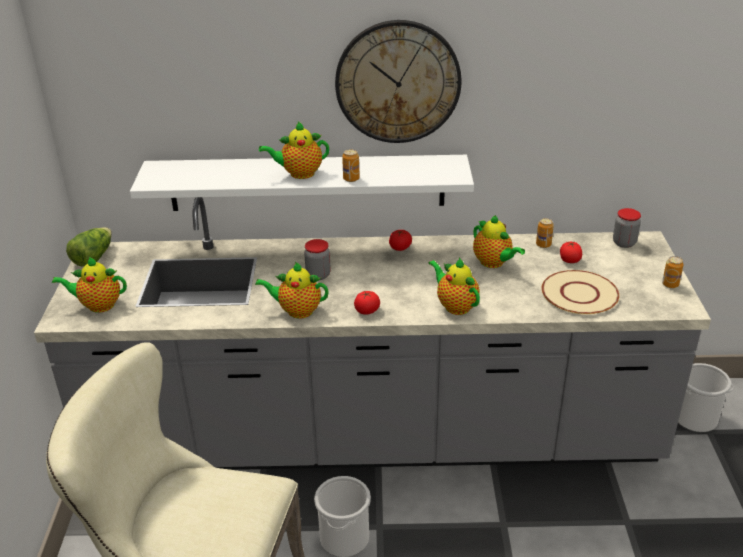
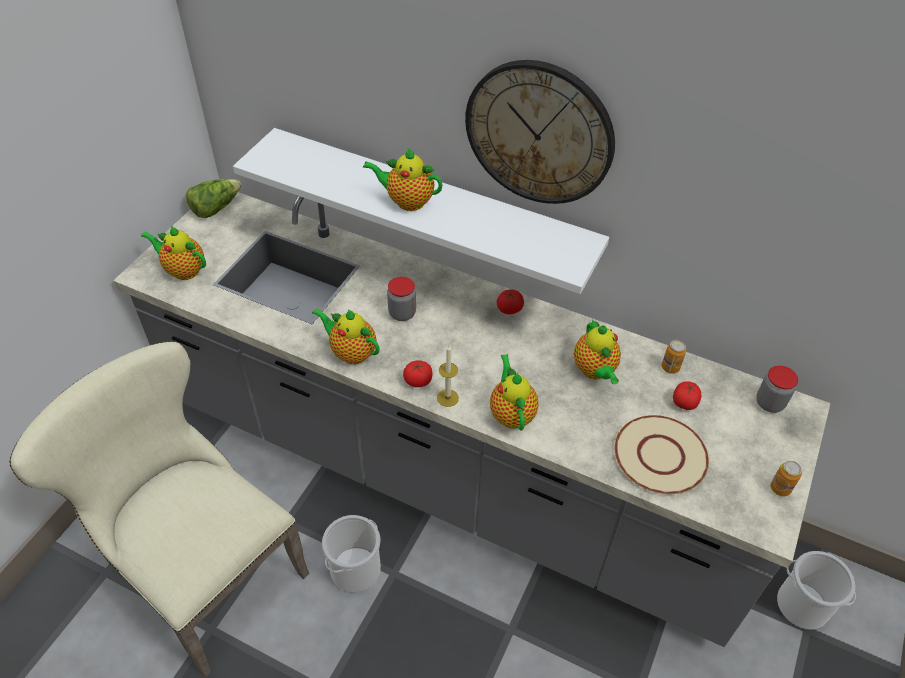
camera: 25 degrees right, 15 degrees up
(351, 179) = (454, 229): can -> none
(399, 313) = (447, 398): none -> candle

